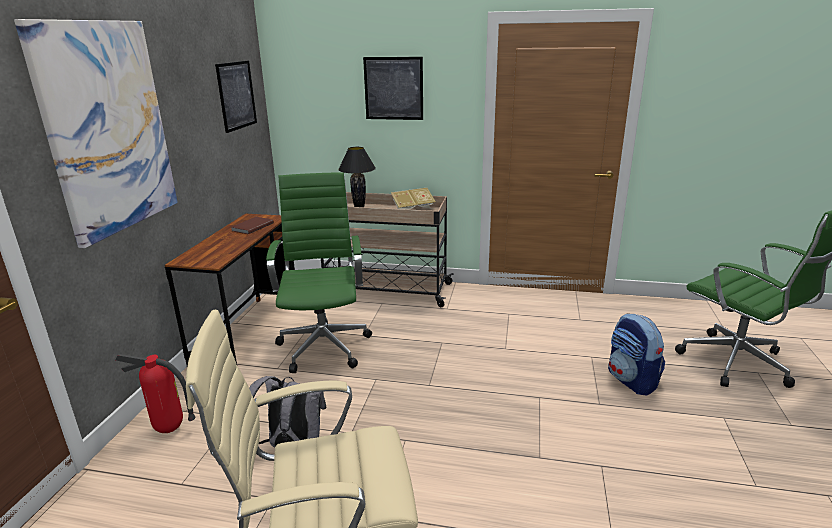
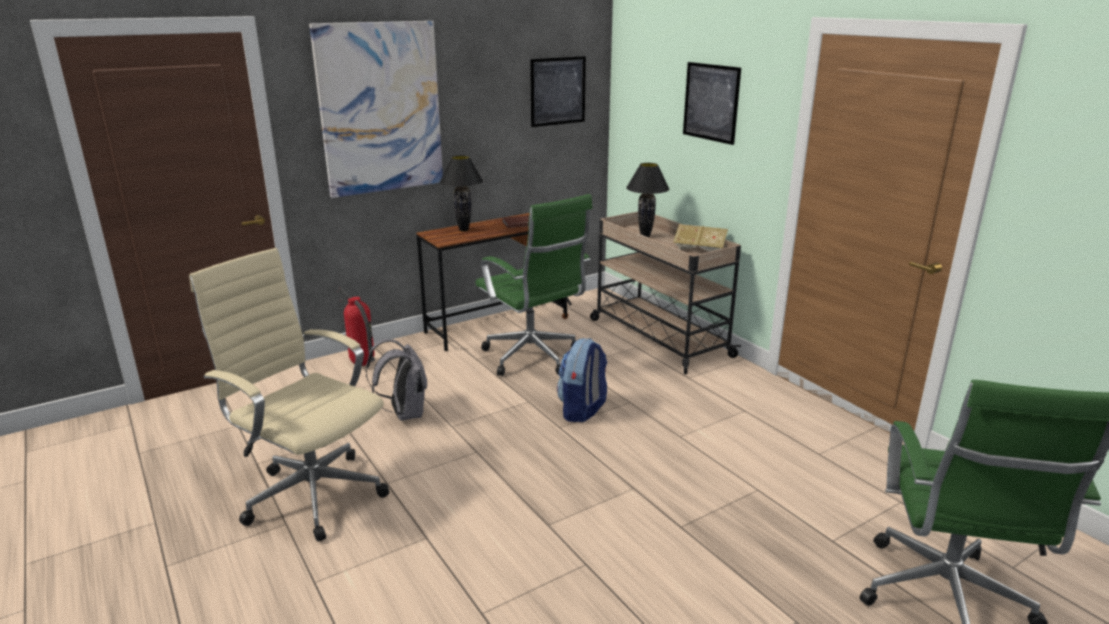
camera: 45 degrees right, 0 degrees up
(211, 248) = (463, 230): none -> black table lamp
(324, 345) = (534, 358): green office chair -> green office chair turned 105 degrees clockwise
(631, 381) = (758, 532): backpack -> backpack (582, 410)

